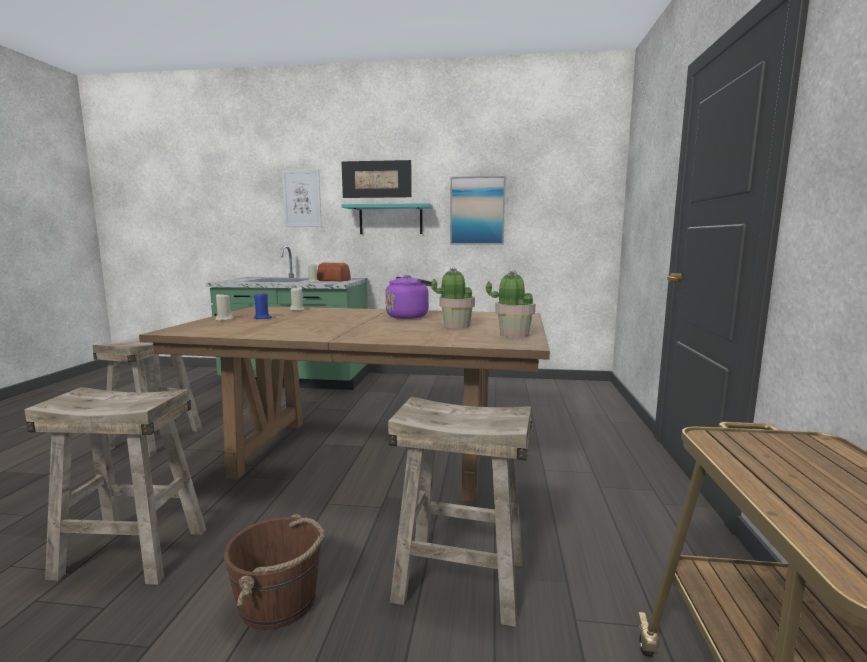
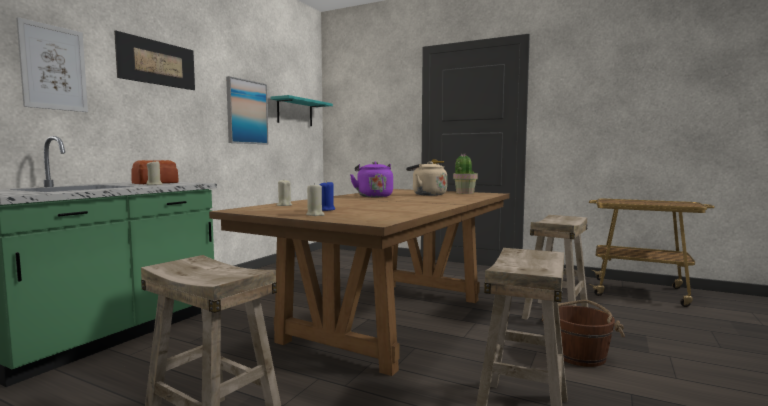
camera: 70 degrees left, 5 degrees down
(390, 219) = (174, 112): turquoise shelf -> turquoise shelf (295, 112)
(456, 326) = (427, 194): potted plant -> beige kettle

